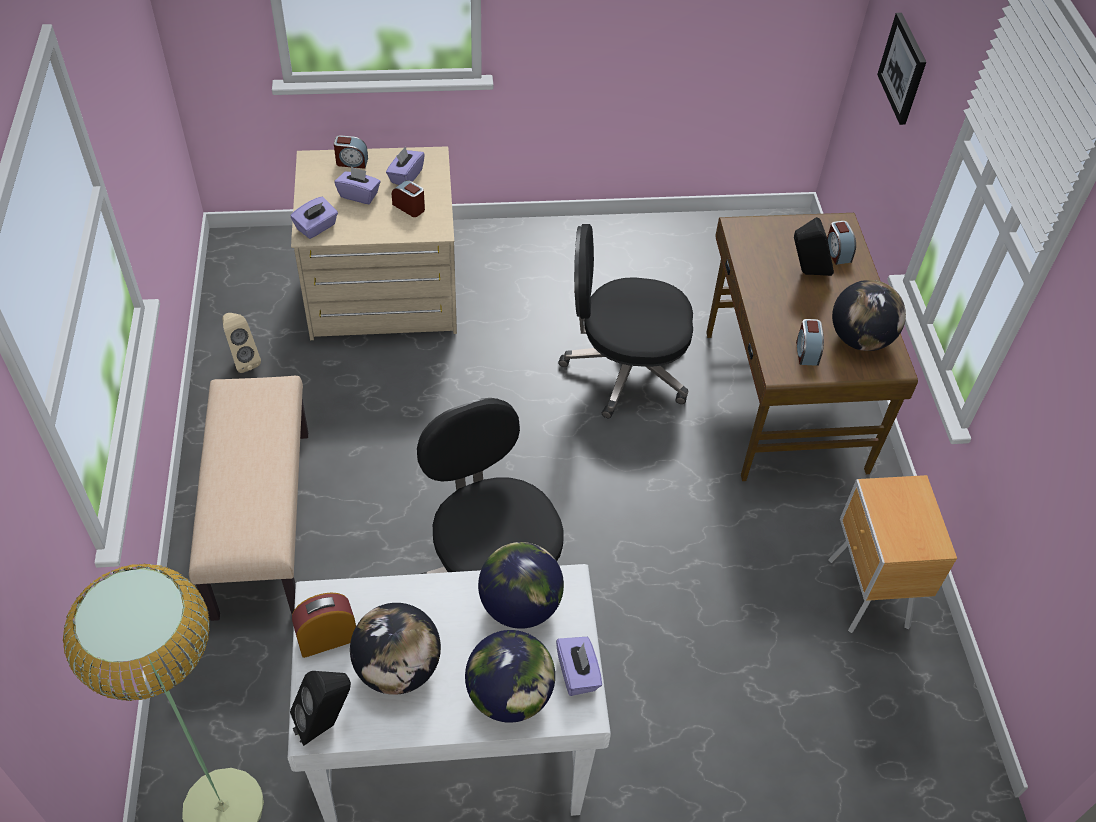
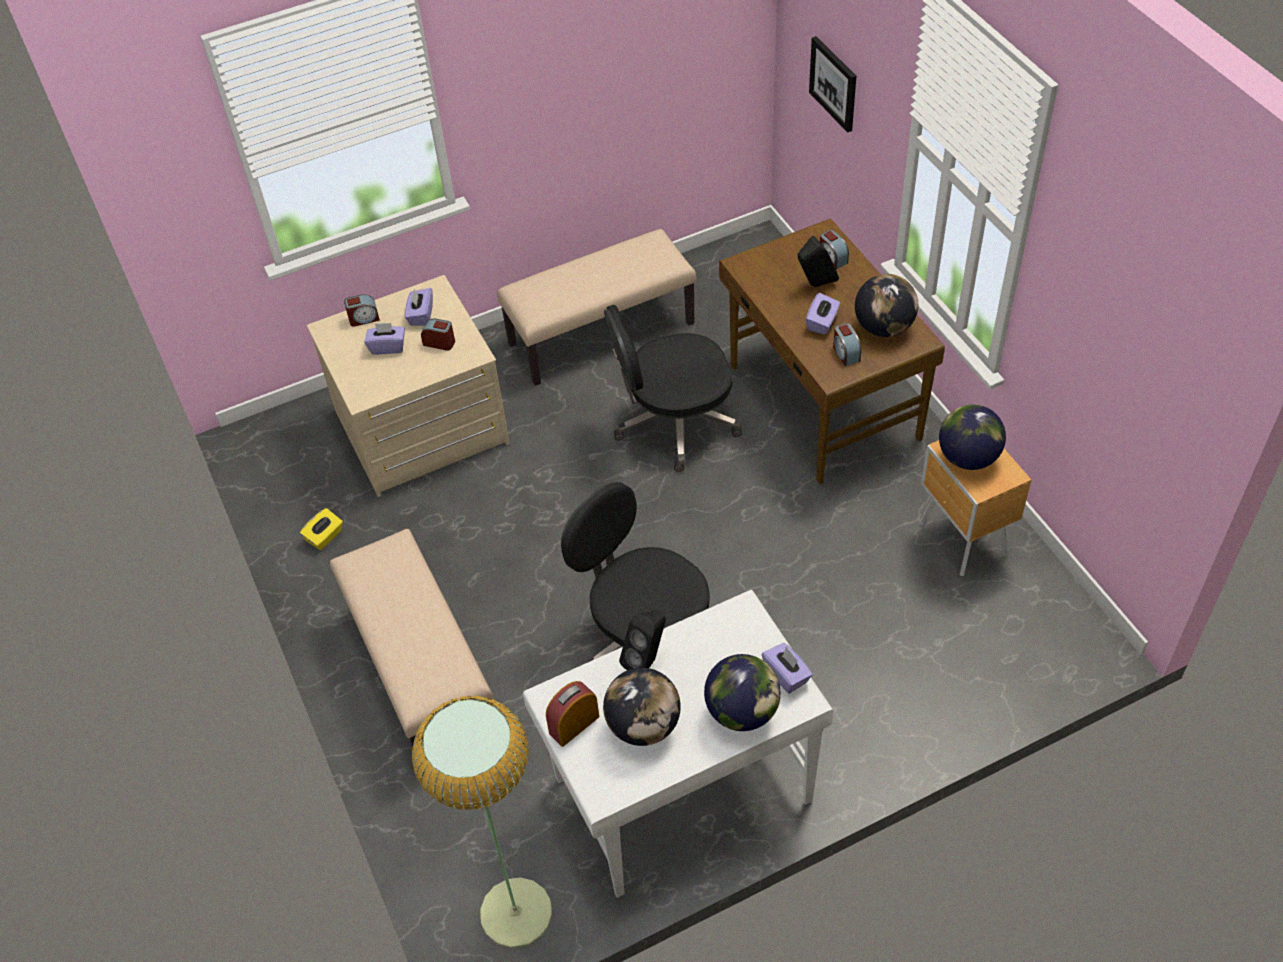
camera: 15 degrees left, 0 degrees up
(243, 360) = (325, 537): beige speaker -> yellow tissue box
(316, 227) = (365, 389): purple tissue box -> purple tissue box (822, 323)
(326, 723) = (609, 788): black speaker -> black speaker (647, 661)
(520, 606) = (715, 641): globe -> globe (968, 458)
(595, 259) = (601, 333): none -> beige bench

